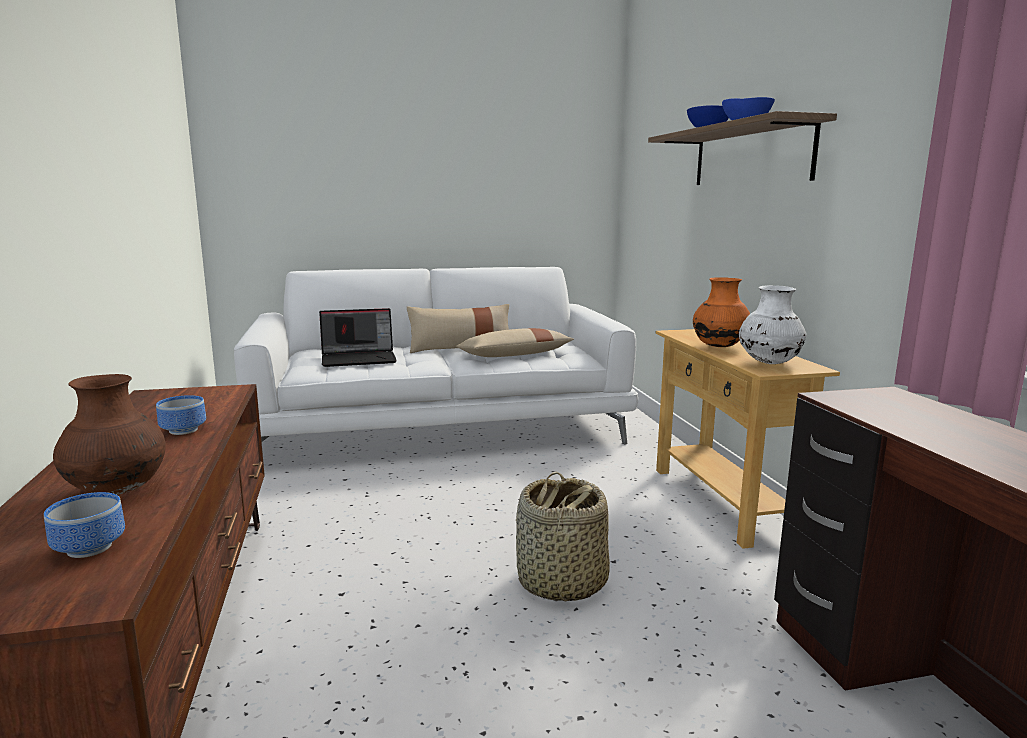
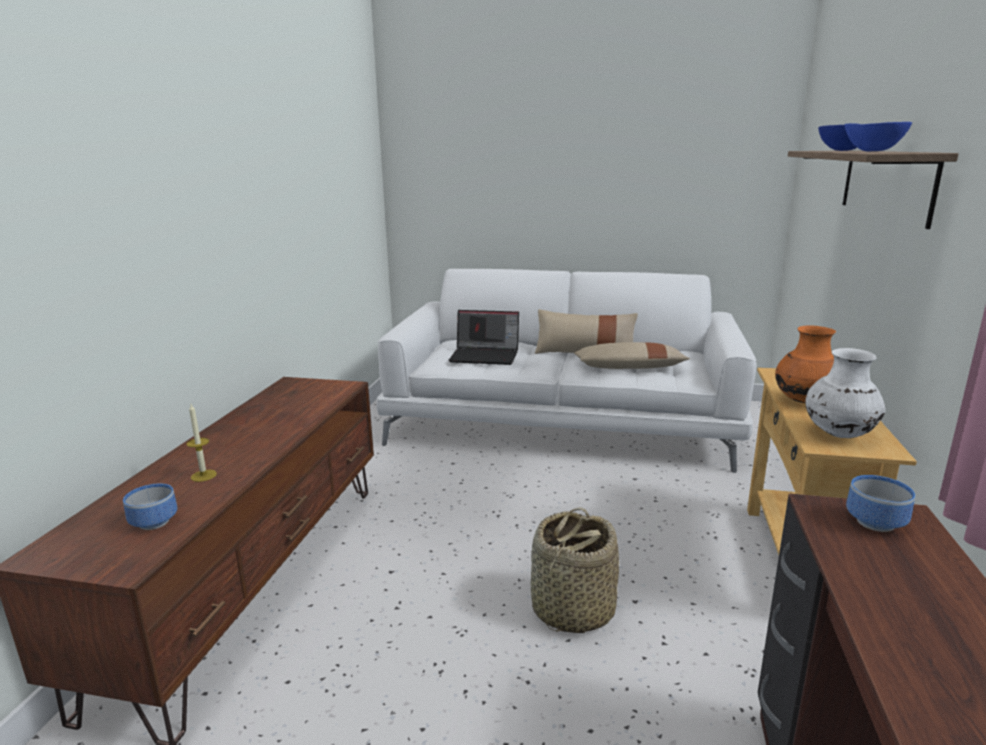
camera: 25 degrees right, 5 degrees up
(118, 491) = (203, 475): brown vase -> candle
(183, 431) = (282, 424): bowl -> bowl (876, 524)

